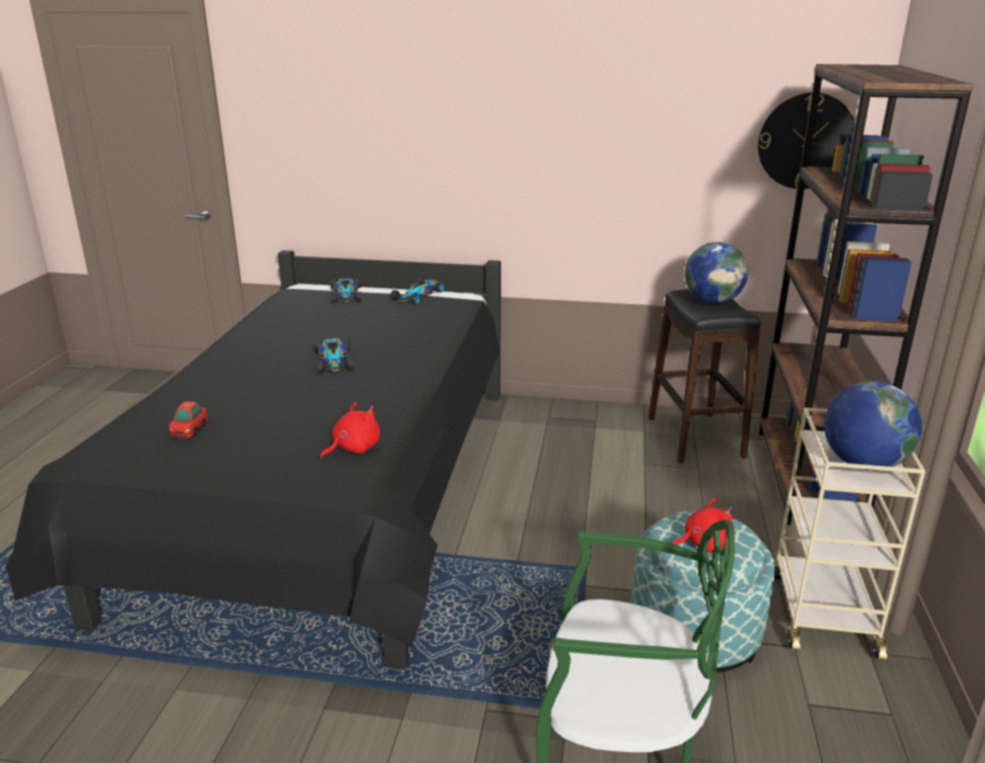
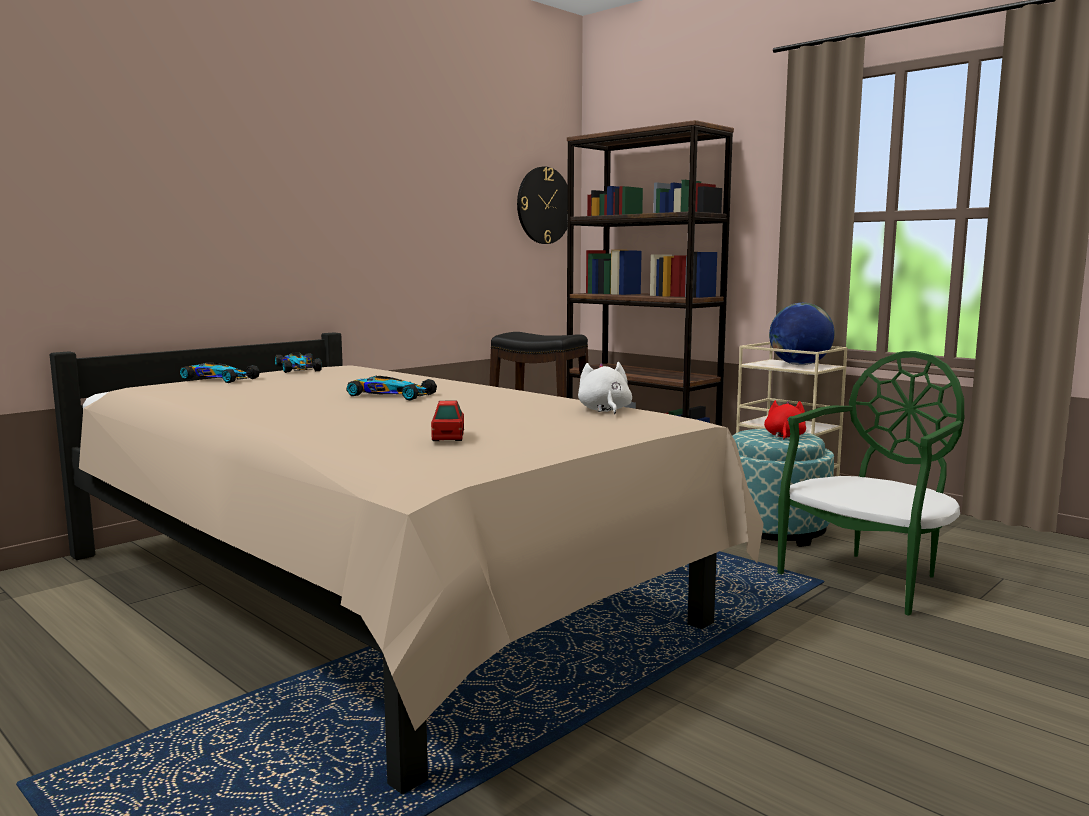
camera: 55 degrees left, 15 degrees down
(189, 431) = (448, 438): toy car -> toy car turned 135 degrees counterclockwise
(329, 497) = (375, 594): black bed -> beige bed
(353, 449) = (604, 410): red plush toy -> white plush toy
(712, 302) = (539, 334): globe -> none

